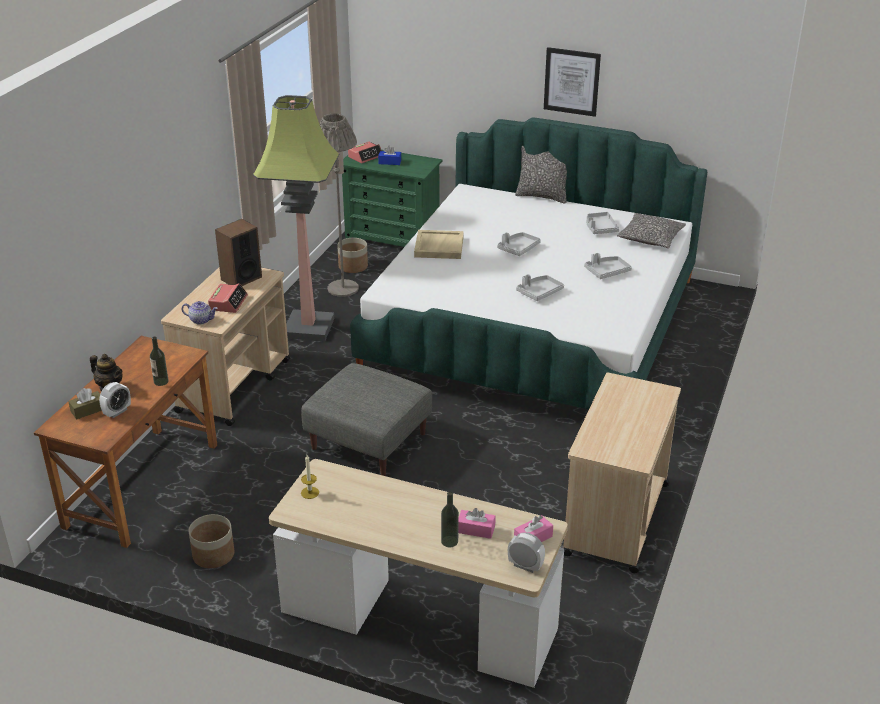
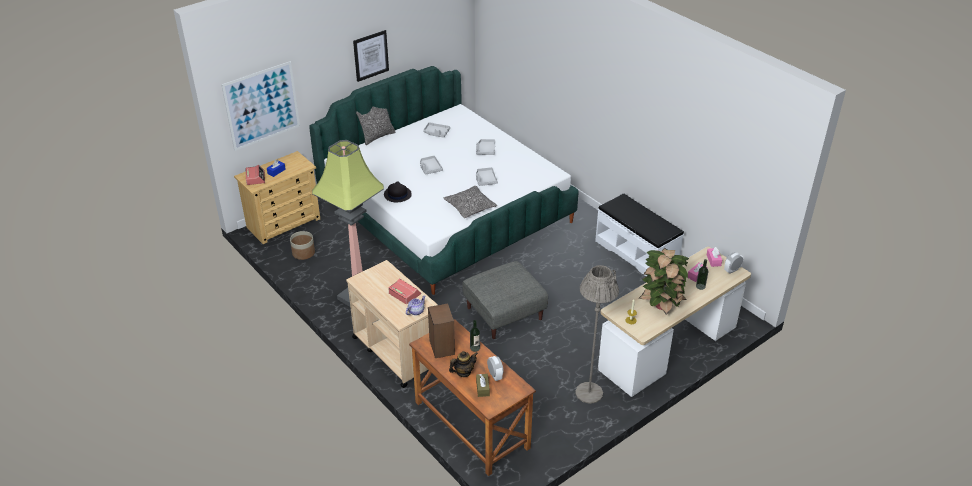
camera: 60 degrees left, 5 degrees up
(213, 555) = (563, 411): planter -> none
(241, 278) = (377, 279): speaker -> speaker (441, 347)
(343, 288) = (326, 267): grey floor lamp -> grey floor lamp (589, 393)
(372, 512) = (661, 304): none -> potted plant
(392, 237) = (284, 223): green dresser -> beige dresser
(407, 75) = (262, 105): none -> picture
(438, 246) = (397, 195): beige tray -> black hat
(616, 519) = (636, 253): beige cart -> white bench
(650, 238) = (464, 122): pillow -> pillow (470, 207)

